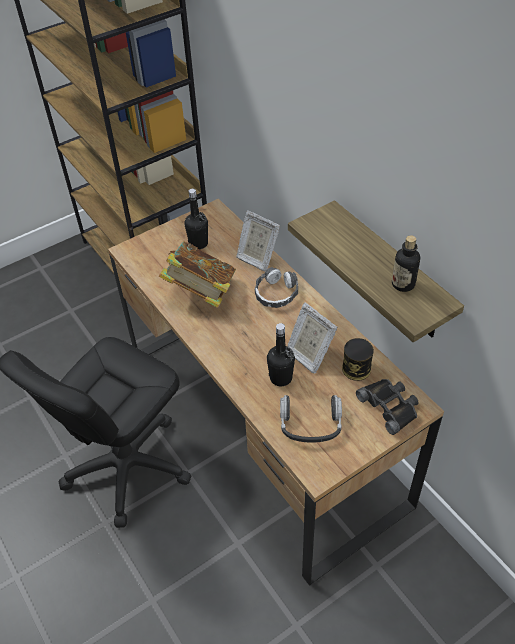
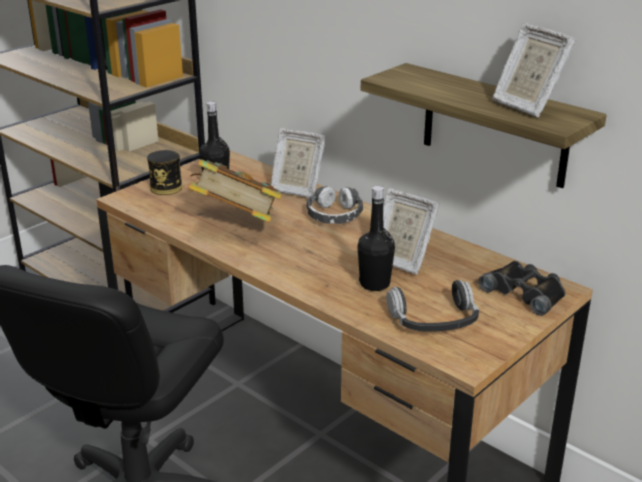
camera: 15 degrees left, 20 degrees down
(356, 369) = (466, 266): can -> can (166, 188)
(403, 284) = (526, 106): bottle -> picture frame

